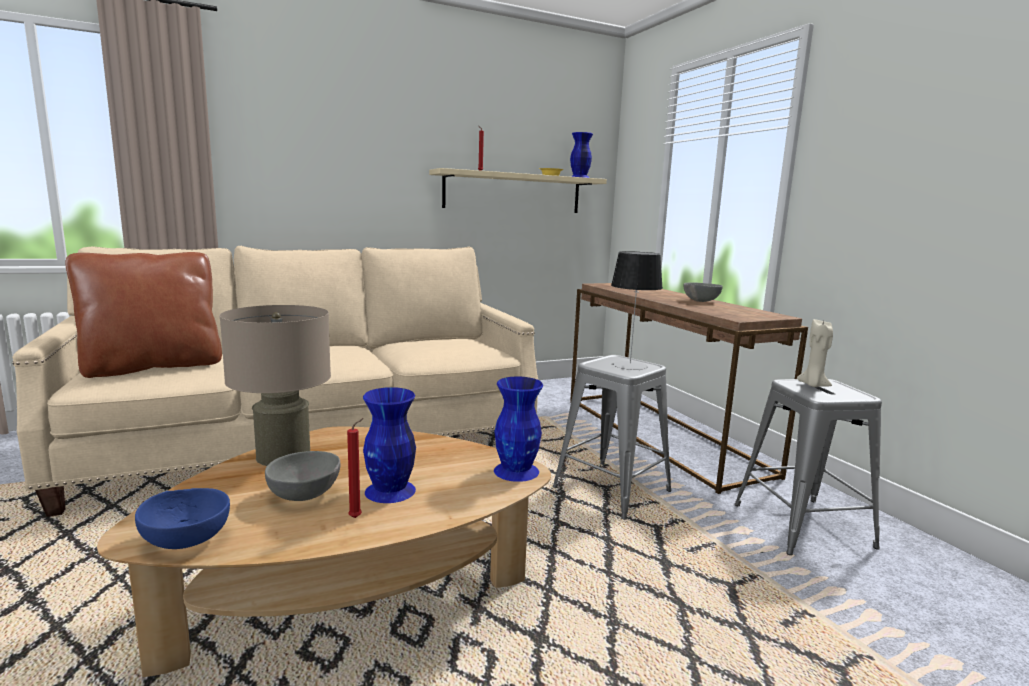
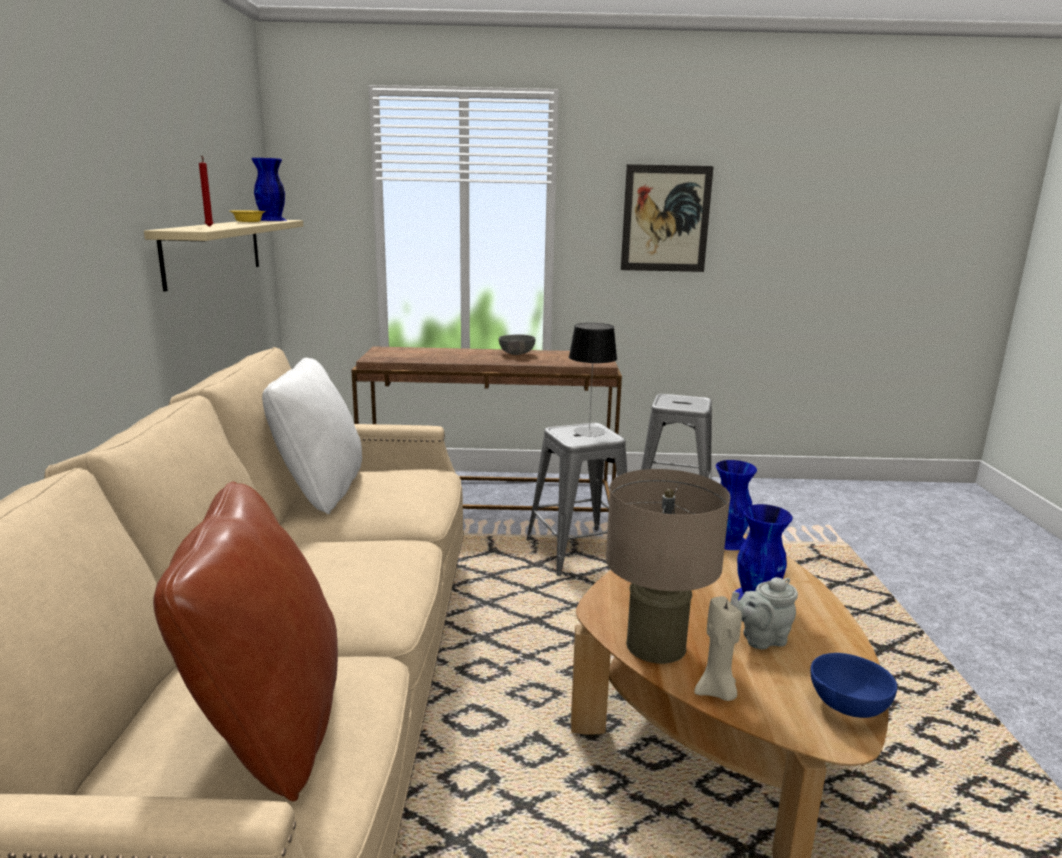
camera: 65 degrees left, 5 degrees up
(306, 495) = (761, 639): grey bowl -> grey teapot
(357, 517) = (806, 619): red candle -> none
(434, 339) = (321, 490): none -> white pillow
(813, 385) = (673, 401): beige candle -> beige candle (717, 692)
(918, 156) = (665, 219): none -> picture

